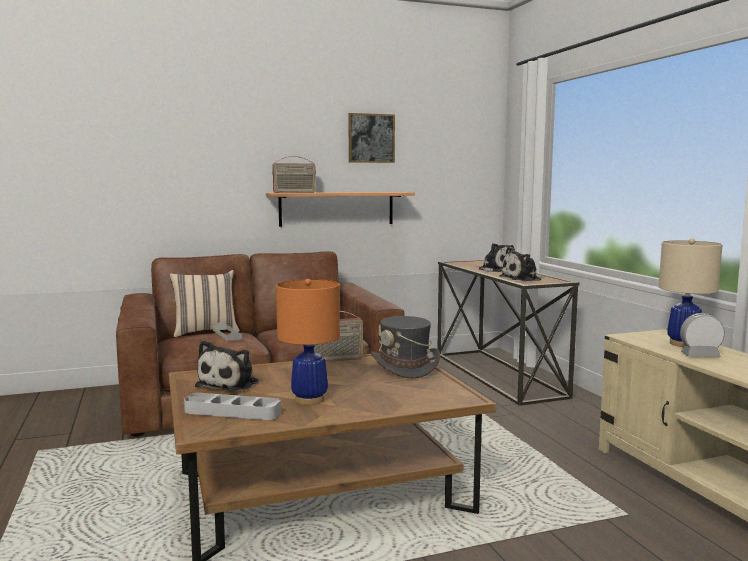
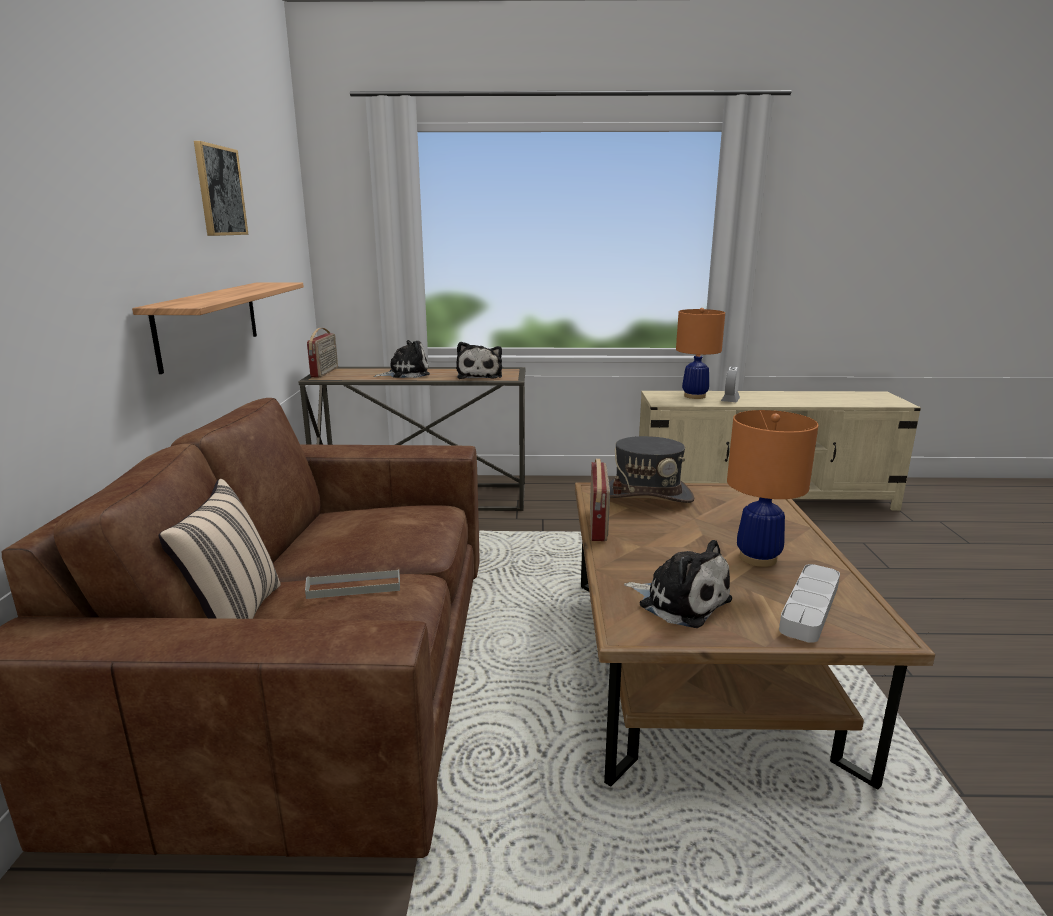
camera: 70 degrees left, 10 degrees up
(294, 192) = (194, 301): radio -> radio (325, 372)
(684, 344) = (695, 396): beige table lamp -> orange table lamp

